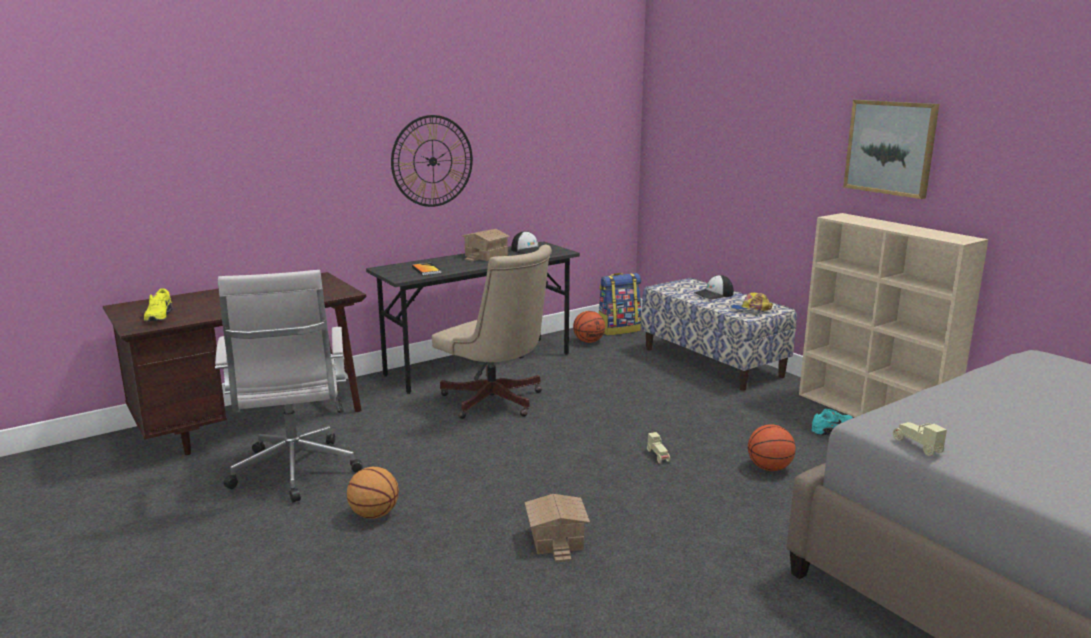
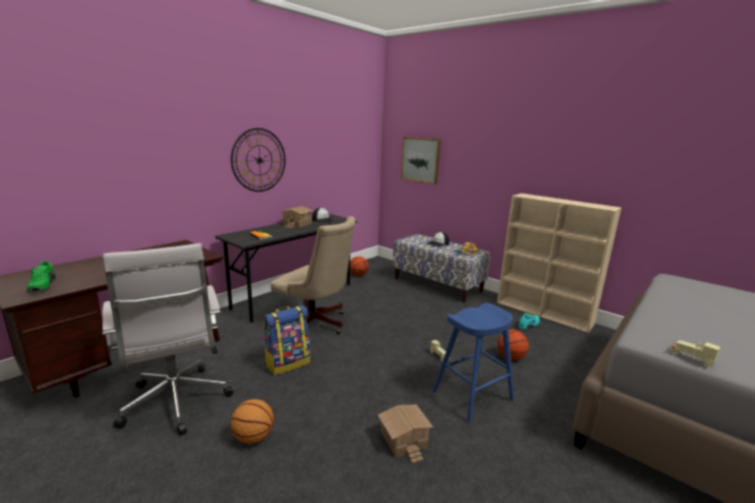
camera: 15 degrees left, 0 degrees up
(158, 316) = (42, 286): yellow shoe -> green shoe
(619, 330) = (373, 266): backpack -> backpack (288, 363)
(679, 506) = (472, 396): none -> blue stool
(890, 147) = (555, 153): picture -> picture (420, 160)

